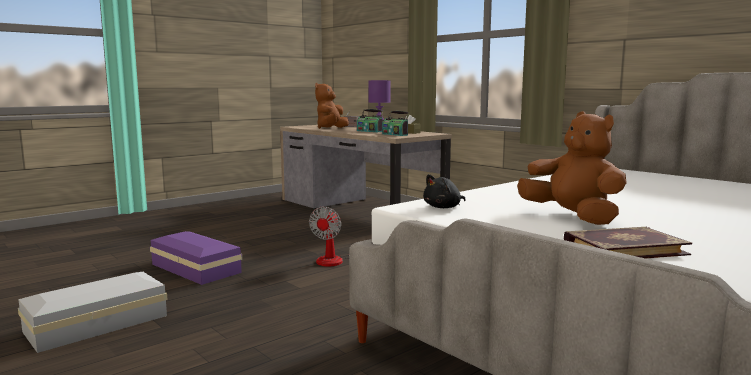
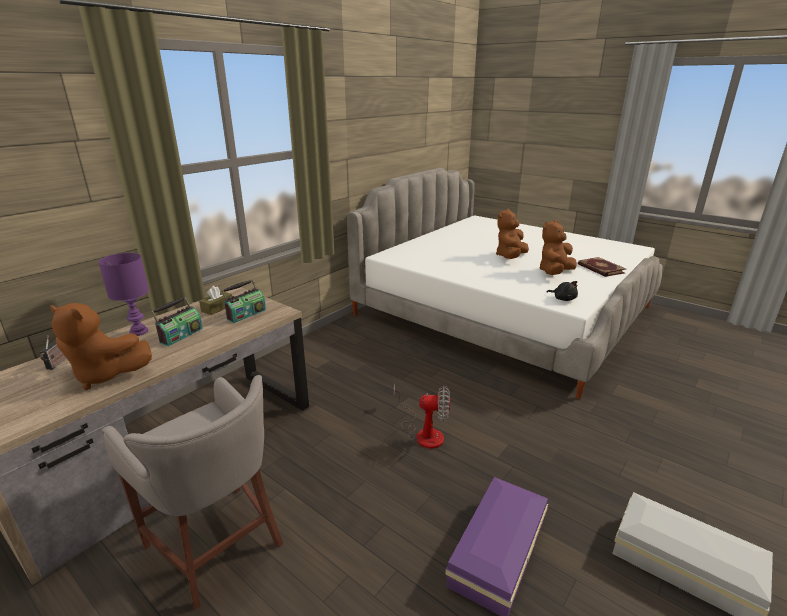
camera: 100 degrees left, 15 degrees up
(275, 219) = (218, 545): none -> grey stool
(654, 206) = (510, 257): none -> brown plush toy

